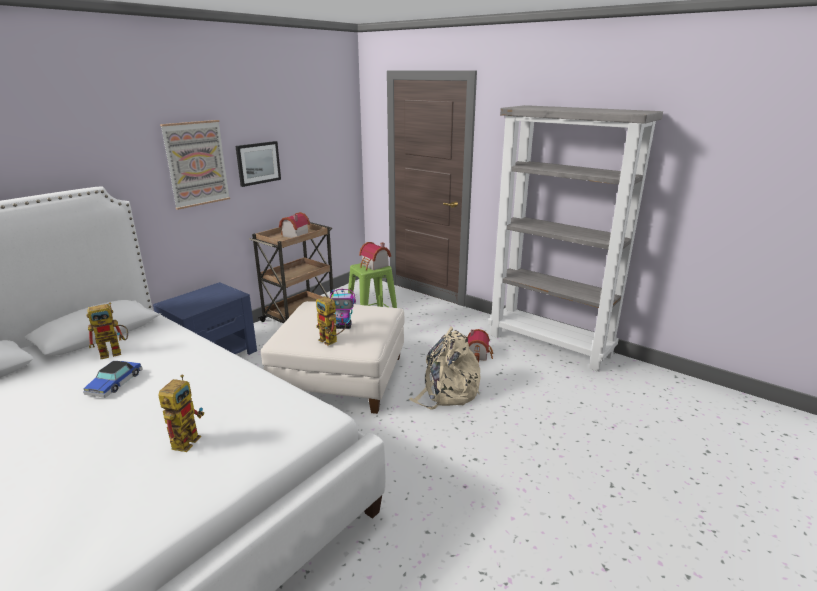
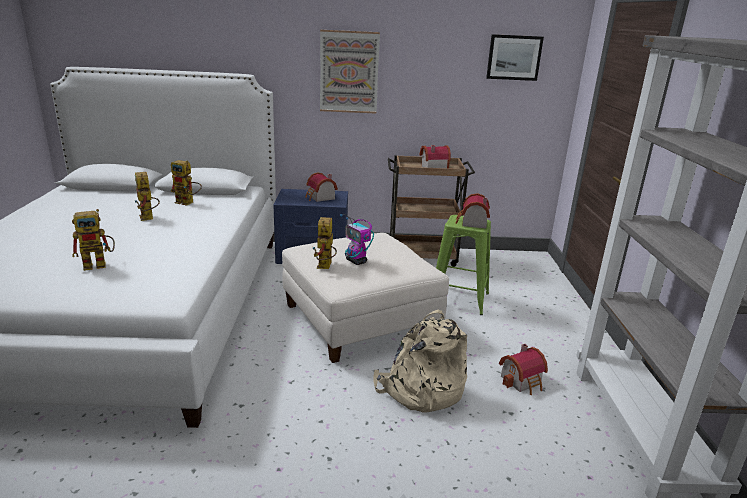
camera: 50 degrees right, 0 degrees up
(115, 383) = (148, 218): toy car -> toy robot
(210, 296) = (320, 198): none -> toy house
(258, 163) = (418, 84): picture -> picture (514, 57)

